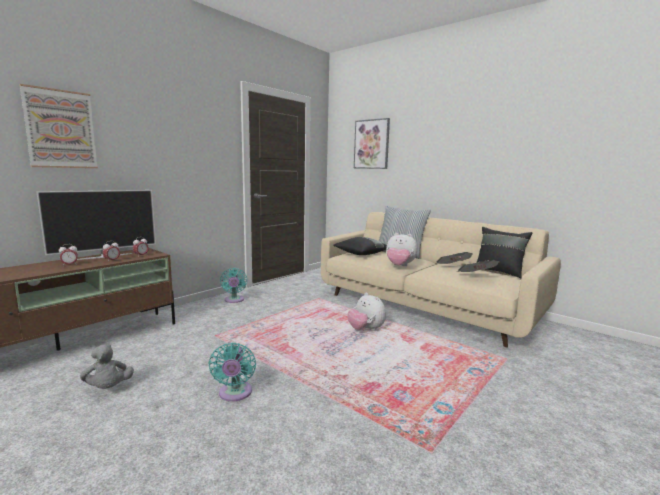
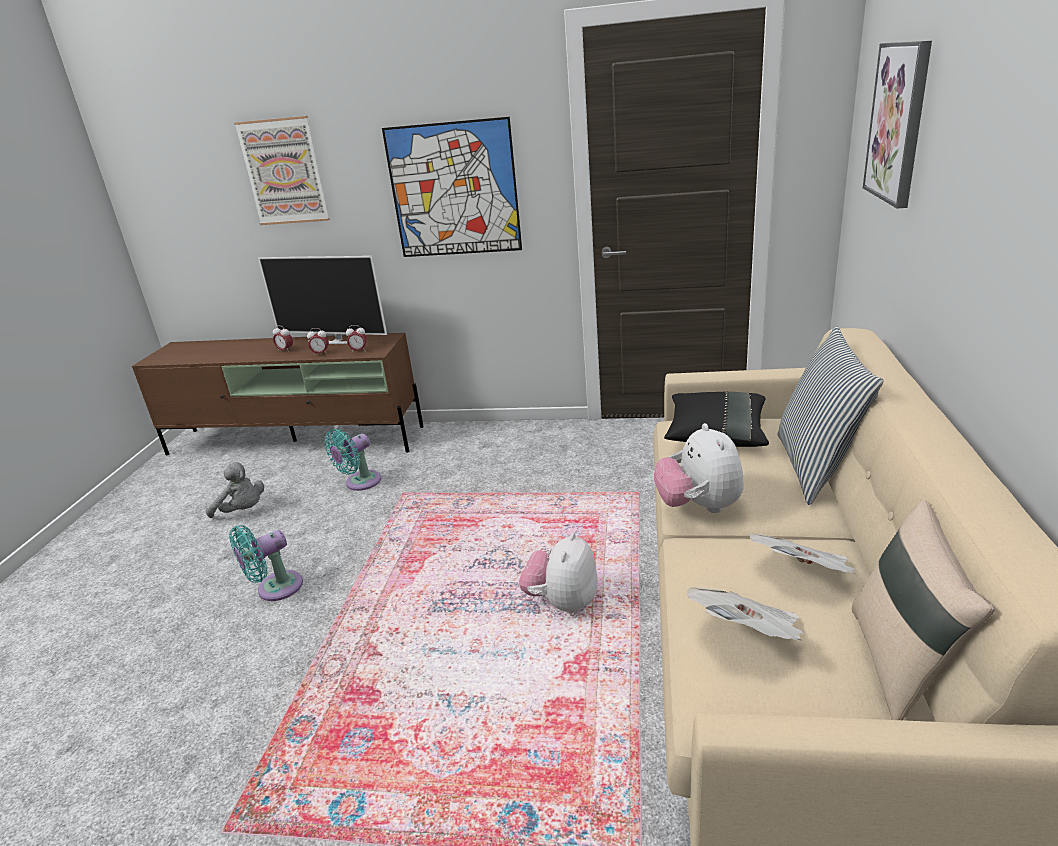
camera: 60 degrees right, 15 degrees up
(108, 388) = (243, 511): grey plush toy -> grey plush toy turned 90 degrees counterclockwise
(185, 157) = (454, 190): none -> picture
(234, 300) = (526, 440): turquoise fan -> turquoise fan (360, 483)
(499, 272) = (902, 664): black pillow -> beige pillow

